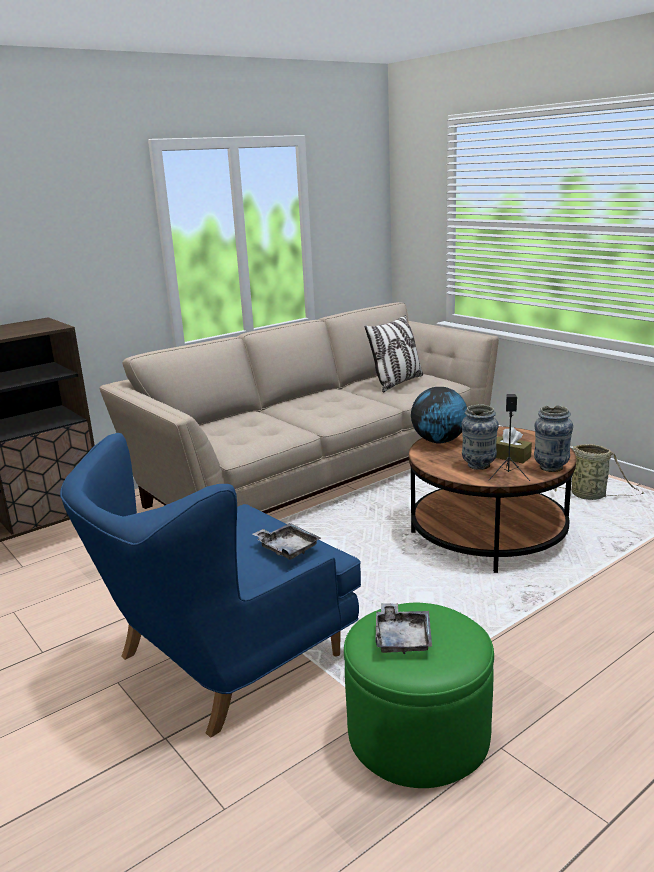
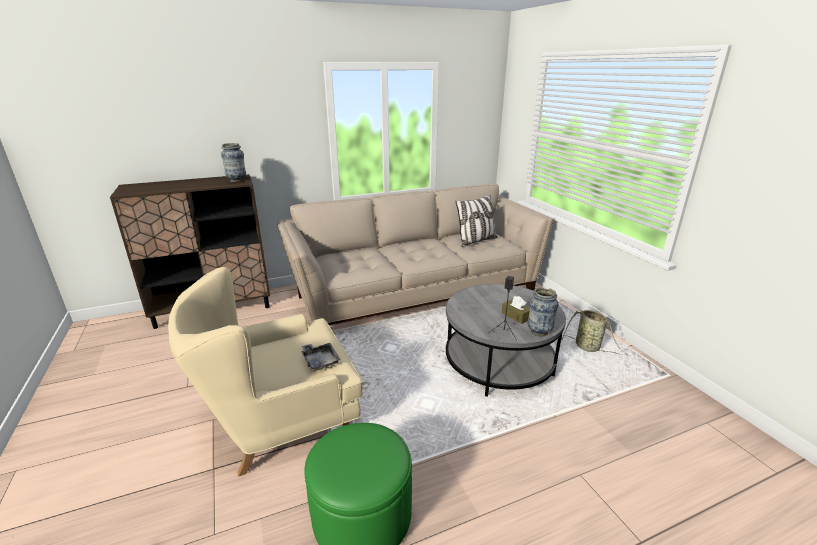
camera: 15 degrees right, 5 degrees up
(224, 658) = (280, 419): blue armchair -> beige armchair
(402, 638) = (346, 455): grey tray -> none
(439, 441) = (475, 293): globe -> none
(478, 465) = (489, 319): vase -> vase (236, 180)
(488, 533) = (498, 362): brown coffee table -> grey coffee table

